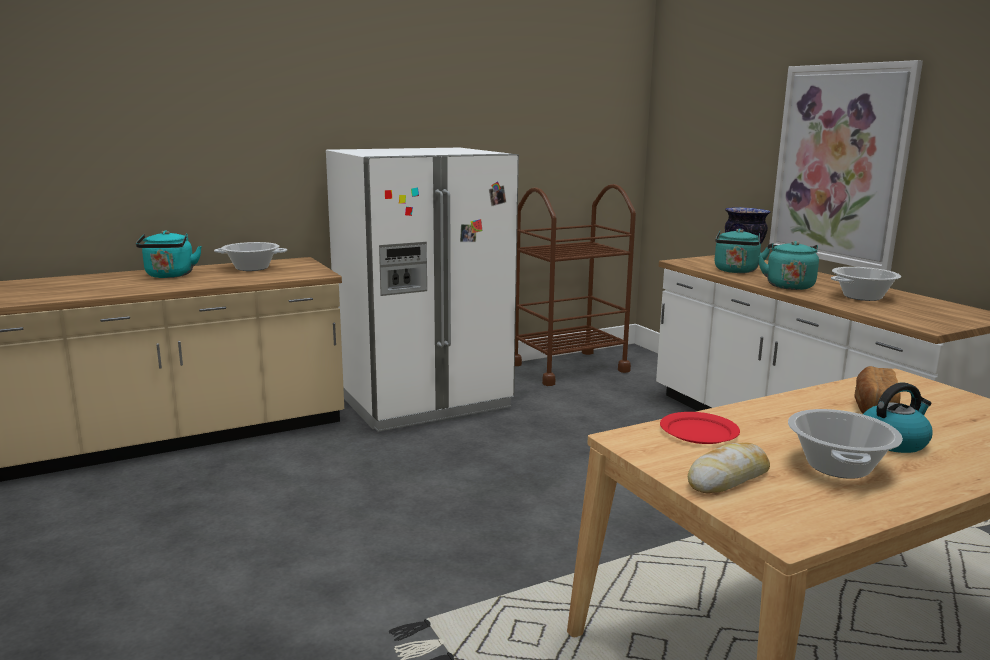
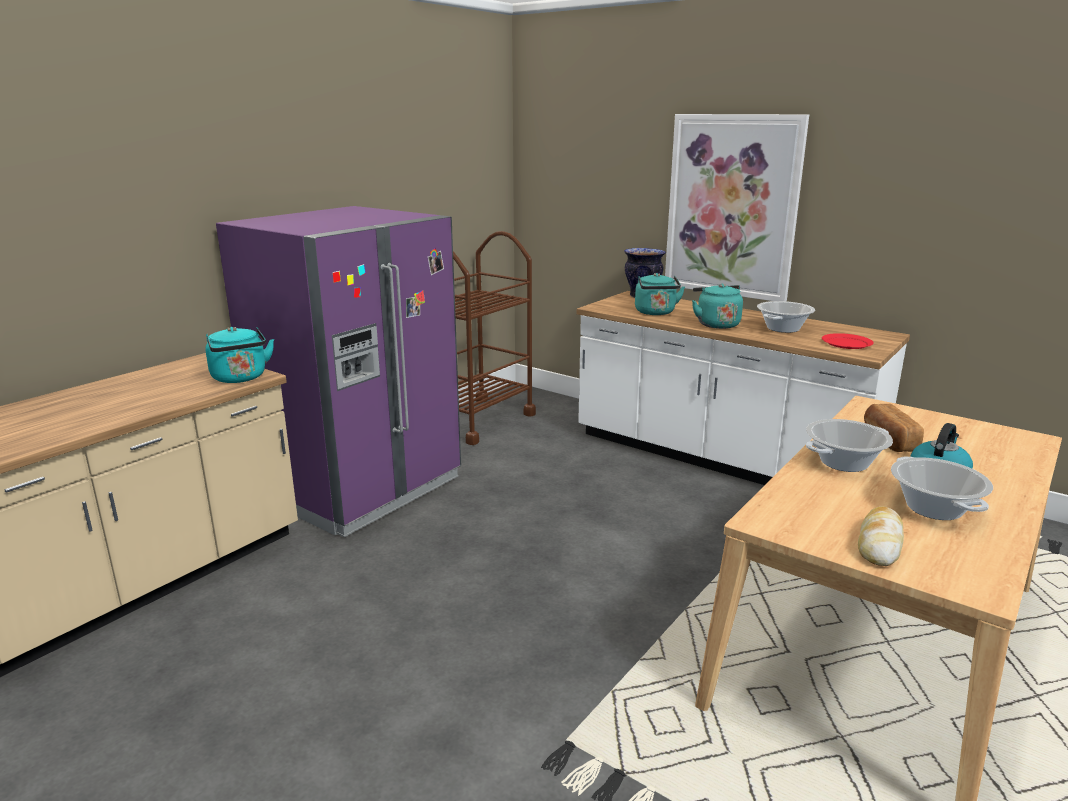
camera: 25 degrees left, 5 degrees up
(169, 276) = (60, 409): turquoise kettle -> turquoise kettle (240, 378)
(252, 268) = (159, 379): cooking pot -> cooking pot (843, 463)
(423, 401) = (362, 488): white fridge -> purple fridge
(698, 432) = (802, 498): red plate -> red plate (846, 343)

